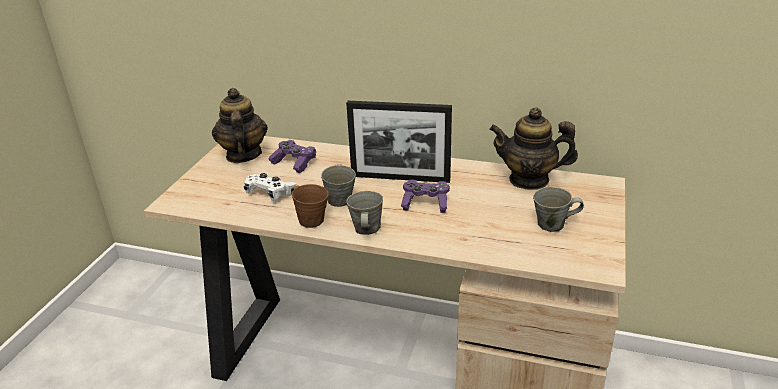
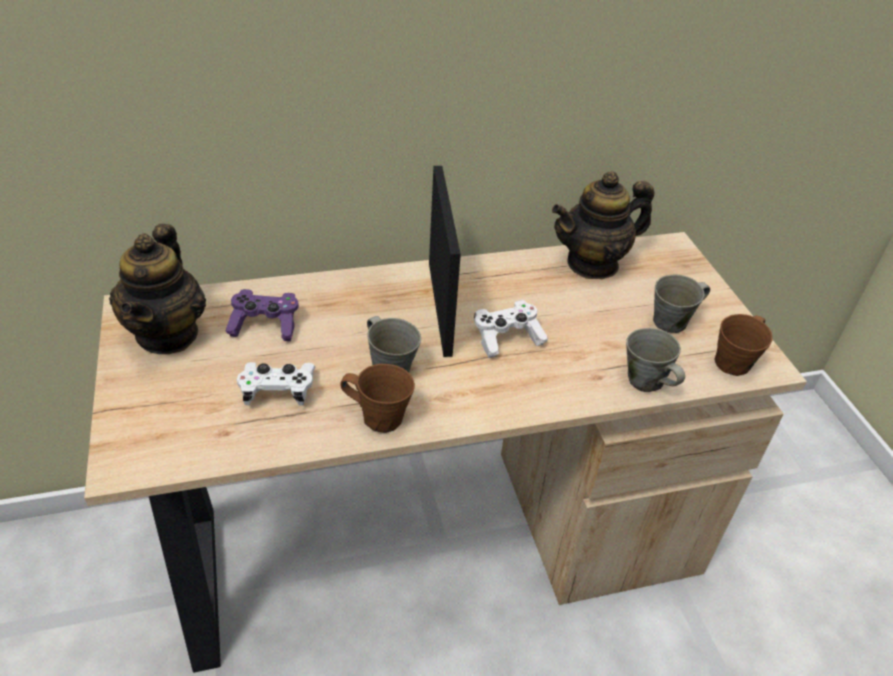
camera: 35 degrees left, 10 degrees up
(243, 155) = (168, 334): teapot -> teapot turned 135 degrees counterclockwise
(366, 229) = (470, 406): grey mug -> grey mug (646, 382)
(400, 178) = (439, 307): picture frame -> picture frame turned 75 degrees counterclockwise
(425, 203) = (507, 338): purple game controller -> white game controller
(575, 259) = (734, 363): none -> brown mug

